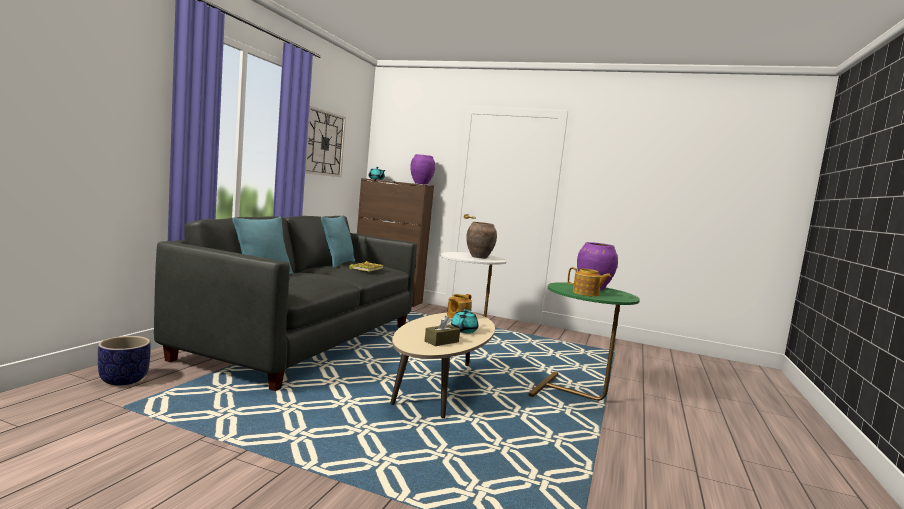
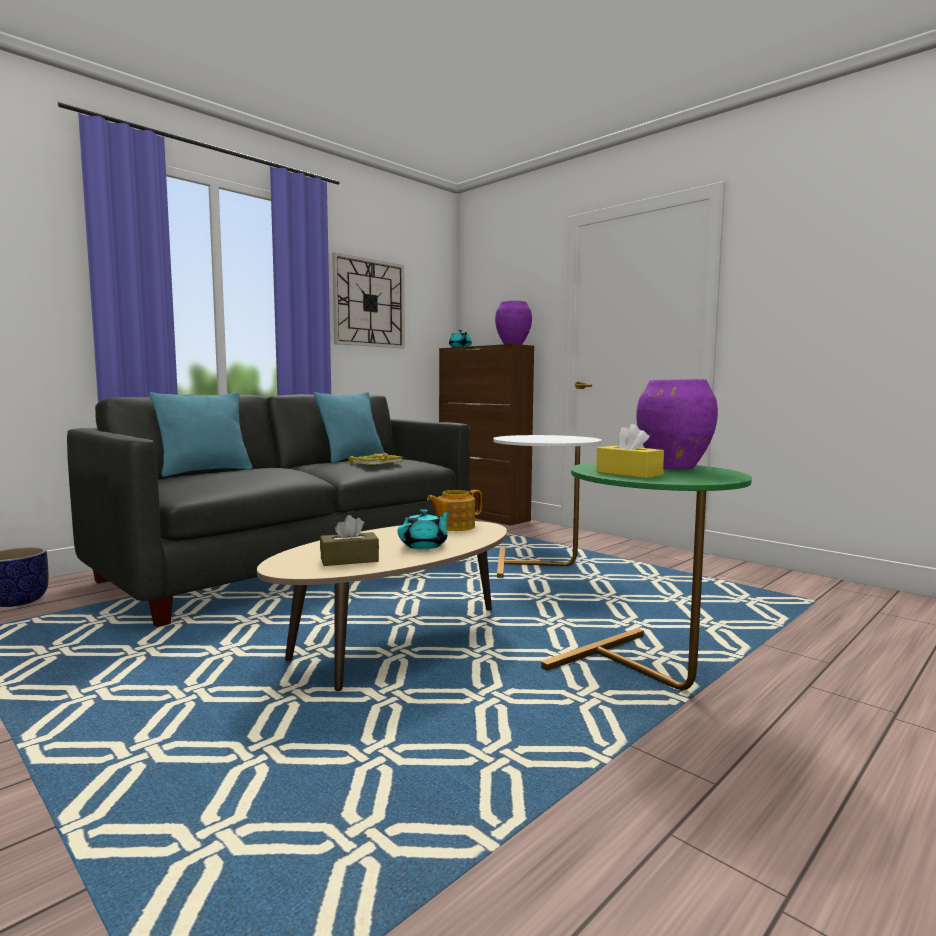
camera: 25 degrees right, 0 degrees up
(479, 257) = (554, 439): brown vase -> none
(586, 293) = (629, 473): teapot -> yellow tissue box

